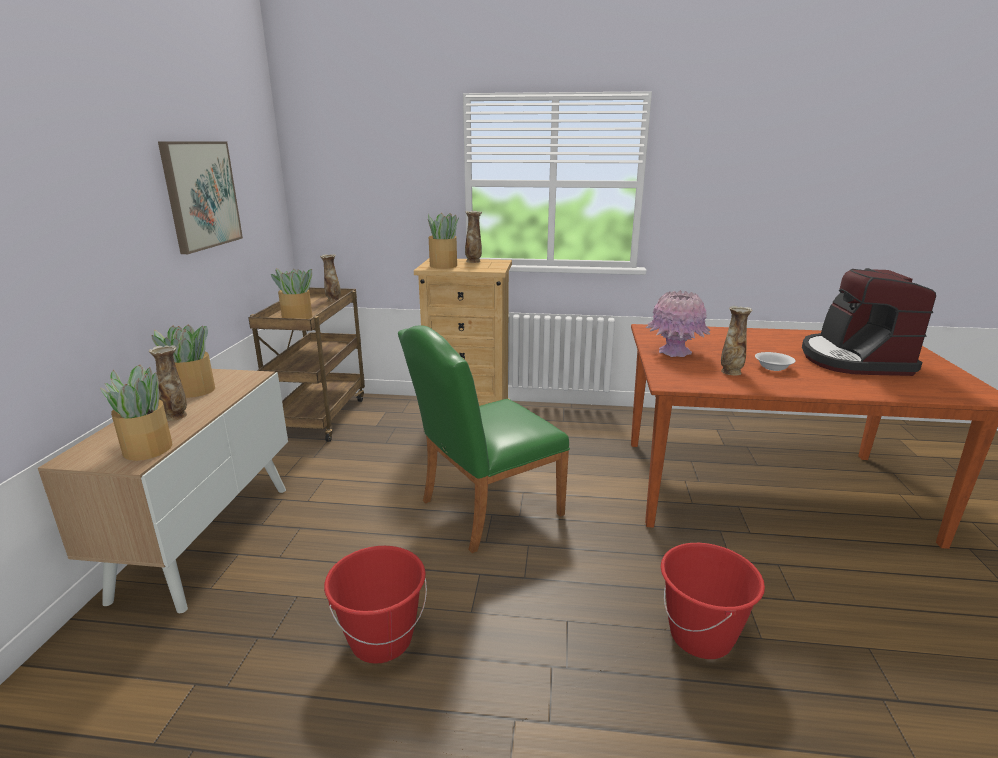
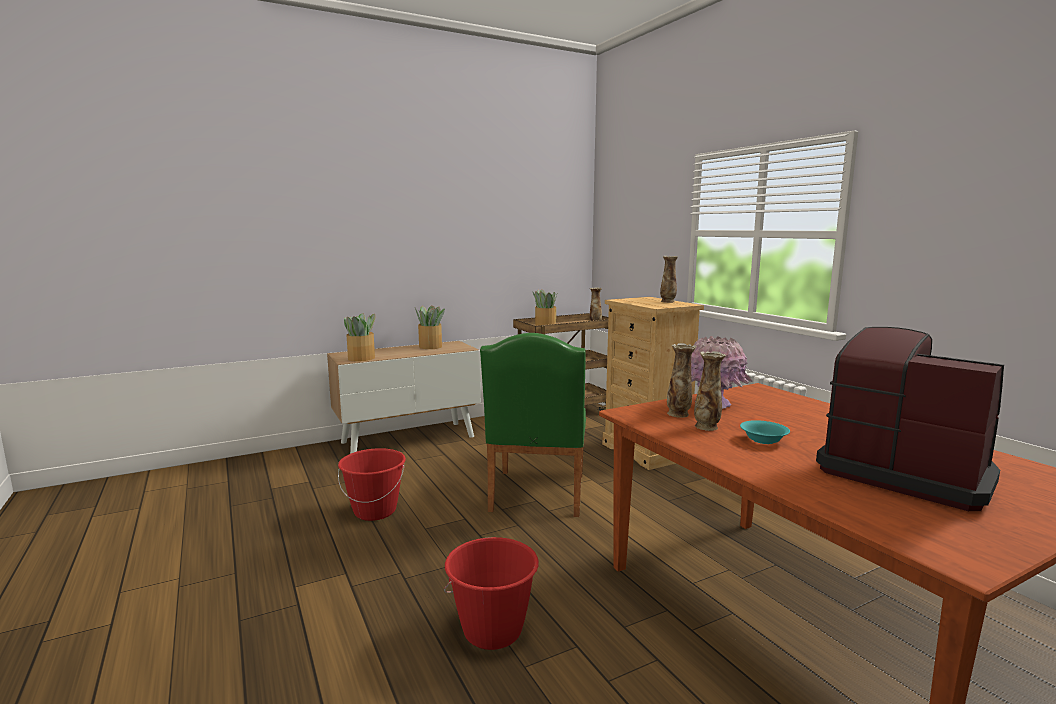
camera: 55 degrees right, 10 degrees down
(176, 416) = (398, 352): vase -> vase (678, 414)
(201, 195) = (493, 233): picture -> none
(443, 265) = (635, 300): potted plant -> none
(483, 510) = (536, 496): green chair -> green chair turned 105 degrees counterclockwise
(773, 368) = (762, 440): white bowl -> turquoise bowl
(853, 360) = (903, 472): coffee machine -> coffee machine turned 75 degrees clockwise

